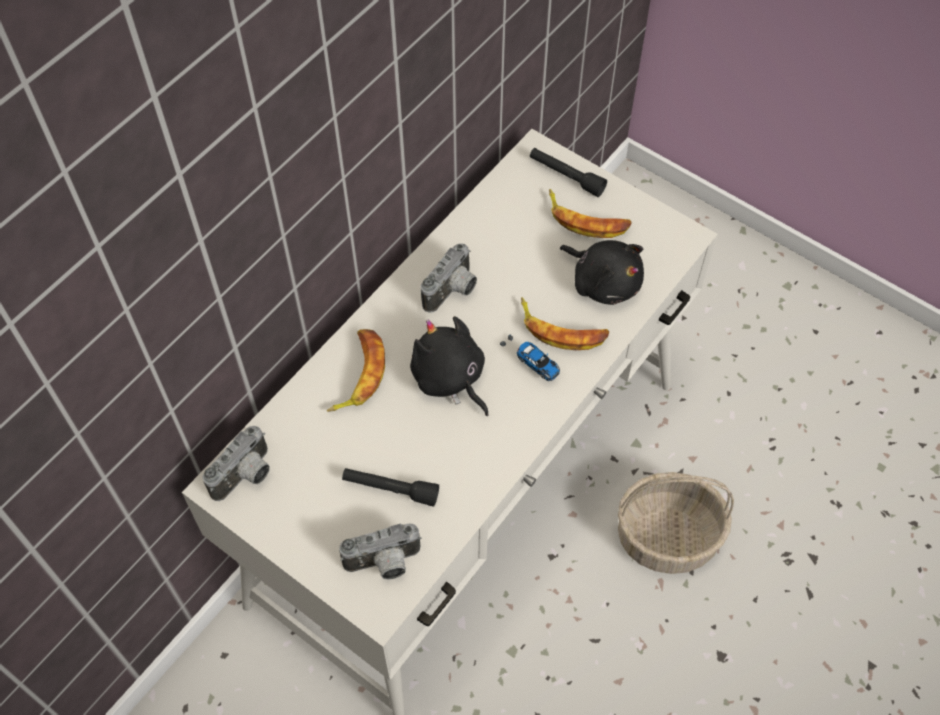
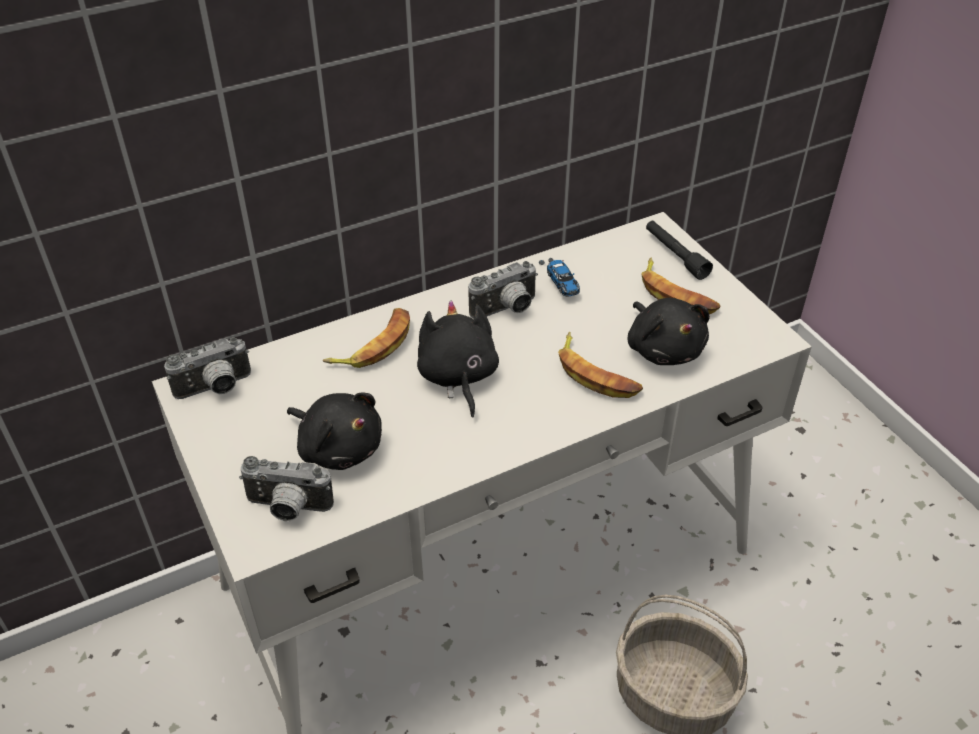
camera: 25 degrees right, 15 degrees down
(390, 489) = (338, 447): black flashlight -> black plush toy
(529, 361) = (546, 388): toy car -> toy car (558, 282)

